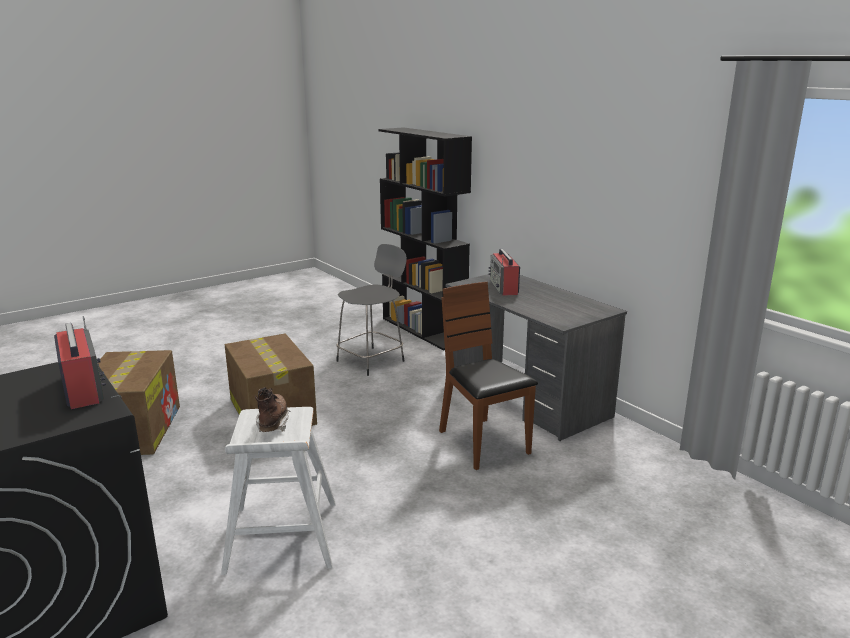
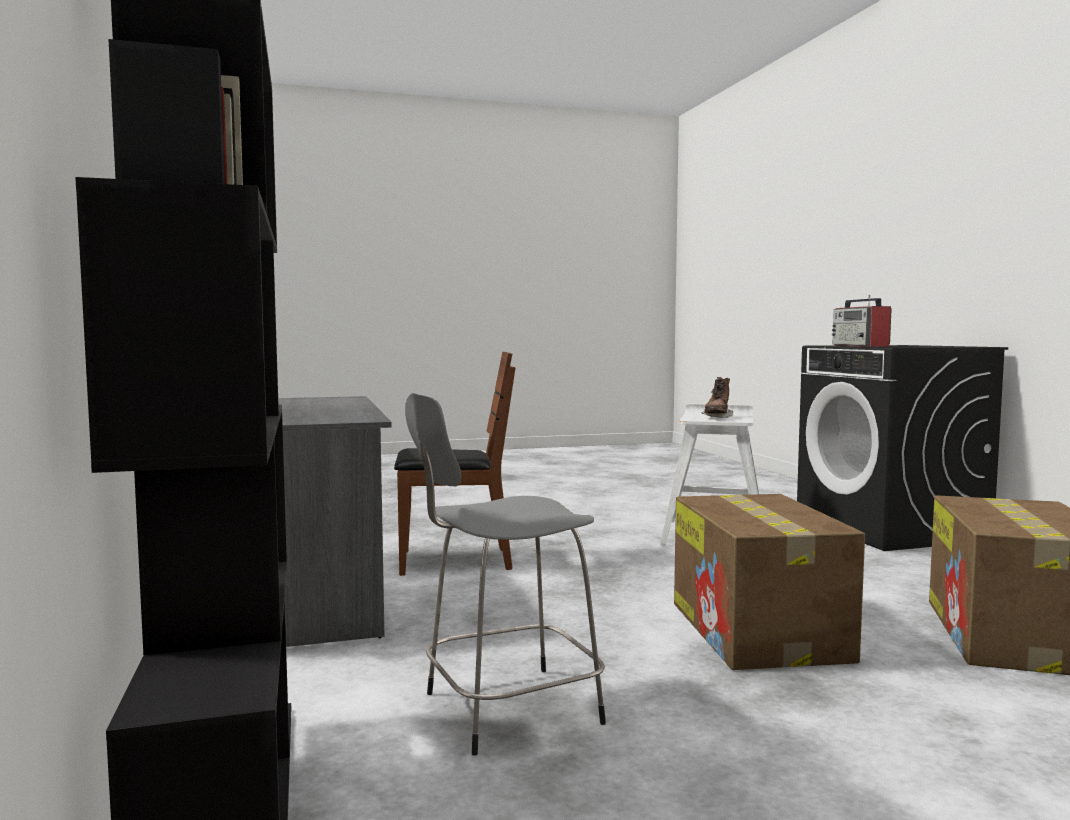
camera: 160 degrees left, 15 degrees down
(482, 443) = (453, 561): brown chair -> brown chair turned 90 degrees counterclockwise
(504, 287) = (308, 414): radio -> none

